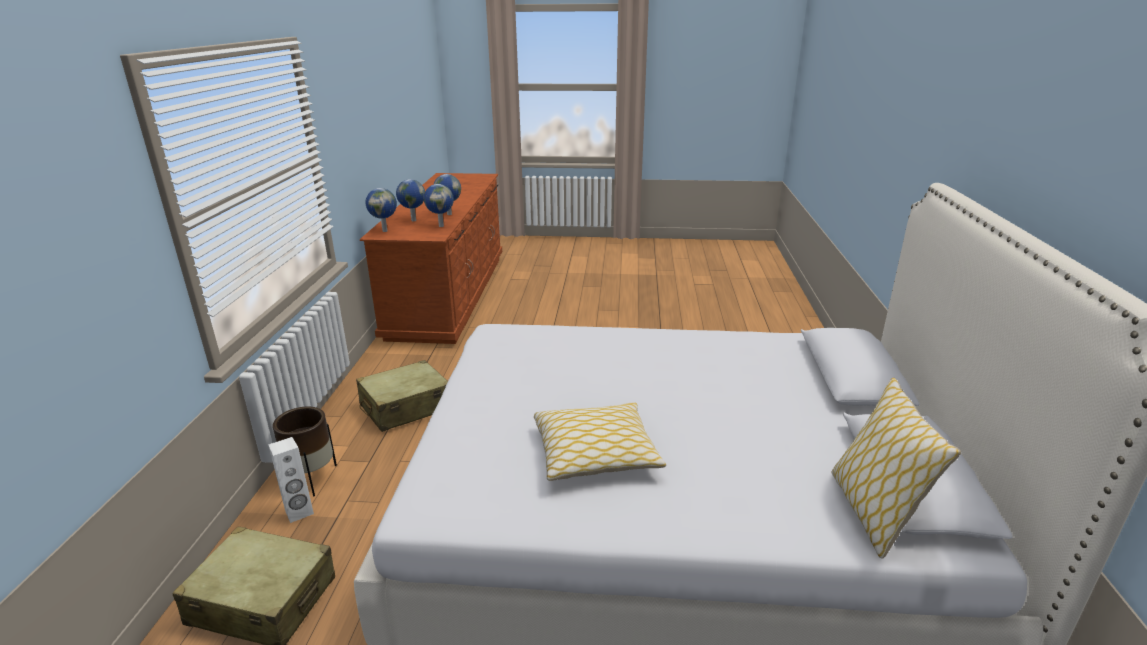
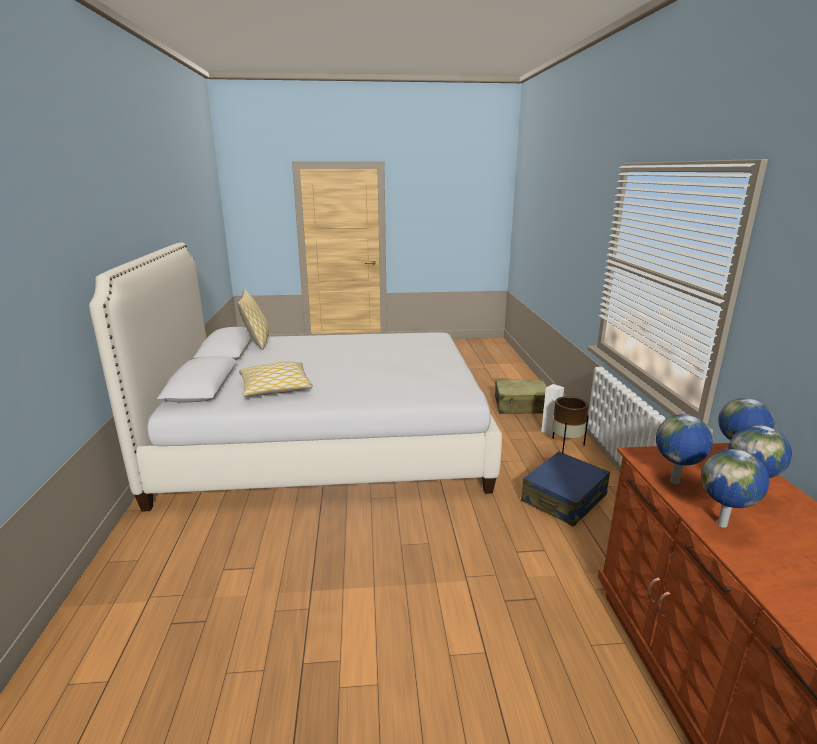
camera: 170 degrees right, 5 degrees down
(405, 407) = (564, 499): beige suitcase -> blue suitcase
(595, 453) = (371, 348): pillow -> pillow (275, 388)

